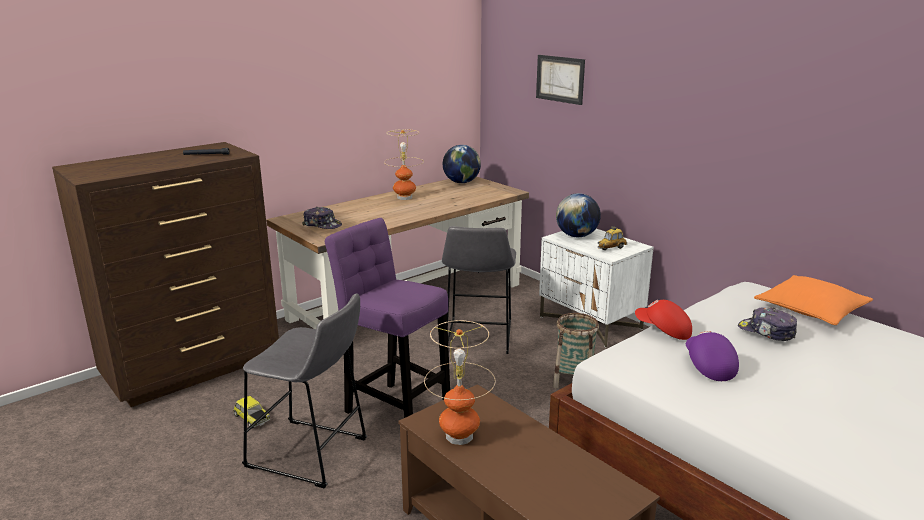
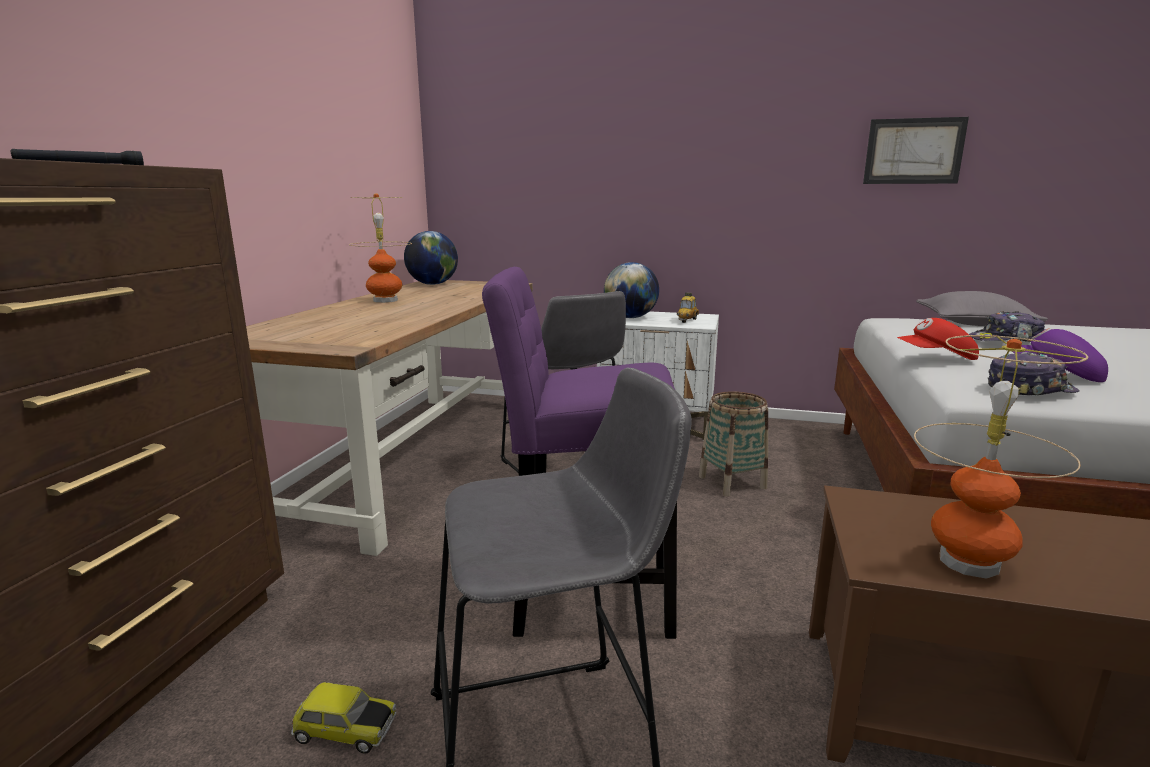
camera: 35 degrees left, 5 degrees down
(322, 225) = (310, 335): cap -> cap (1029, 389)
(560, 79) = (560, 132): picture -> picture (913, 151)
(810, 310) = (973, 323): orange pillow -> grey pillow

